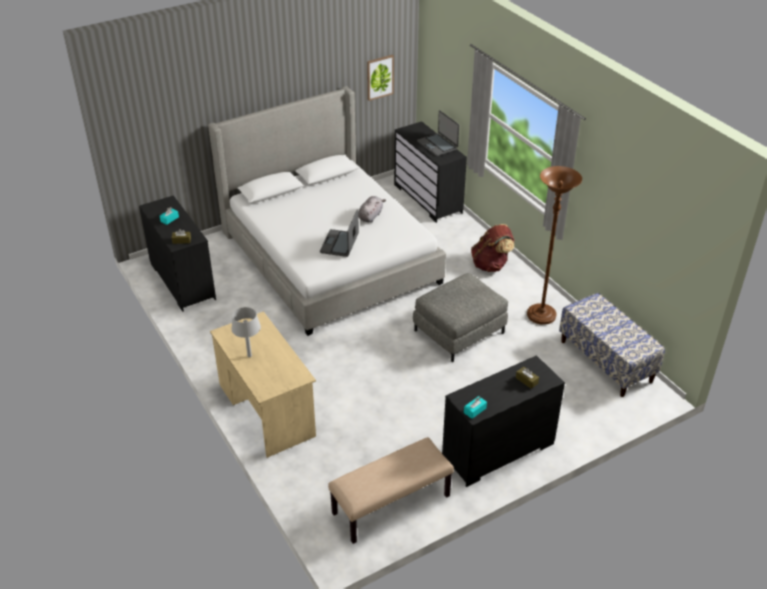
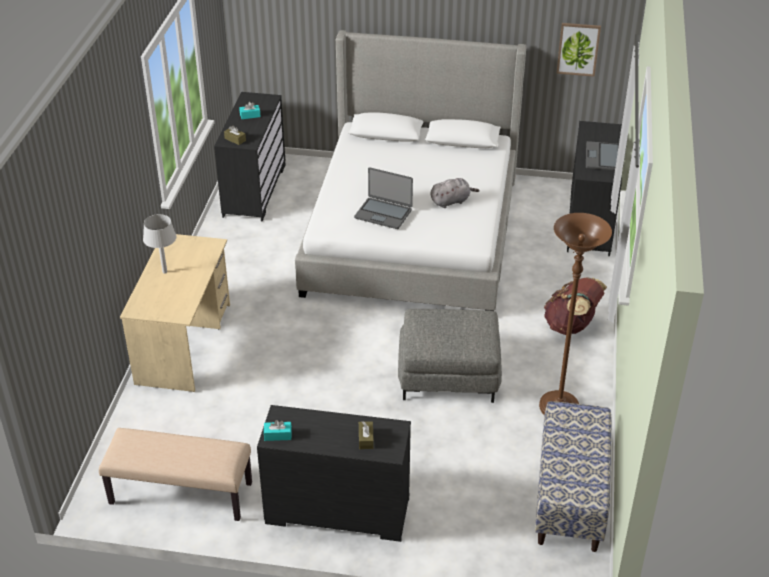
camera: 40 degrees right, 0 degrees up
(340, 244) = (383, 213): laptop -> laptop turned 120 degrees counterclockwise

